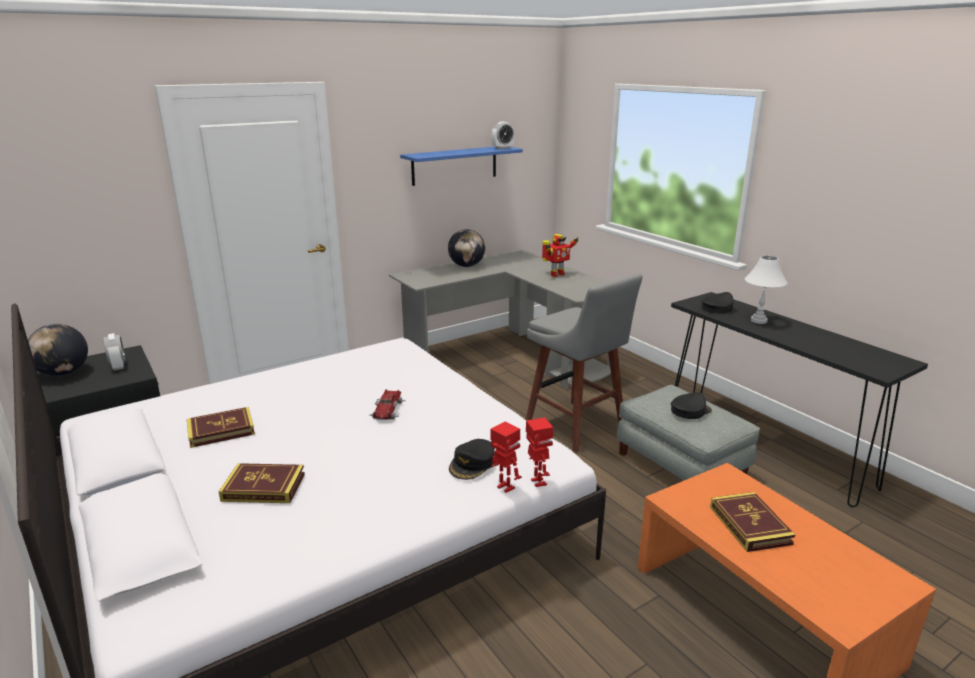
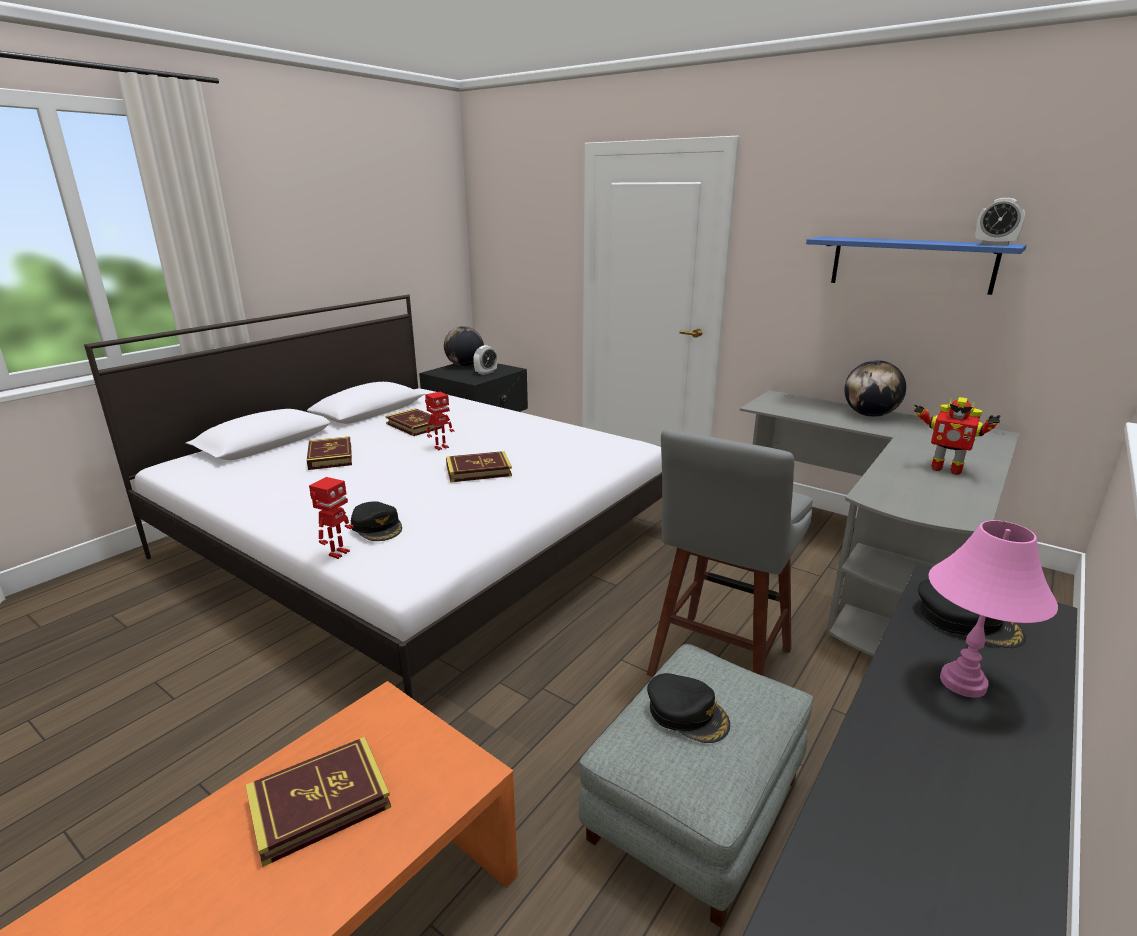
camera: 70 degrees right, 0 degrees up
(388, 410) = (478, 471): toy car -> book
(473, 464) = (377, 527): black cap -> black cap turned 135 degrees counterclockwise
(537, 482) = (352, 571): toy robot -> toy robot (441, 447)
(758, 320) = (962, 682): white table lamp -> pink table lamp

